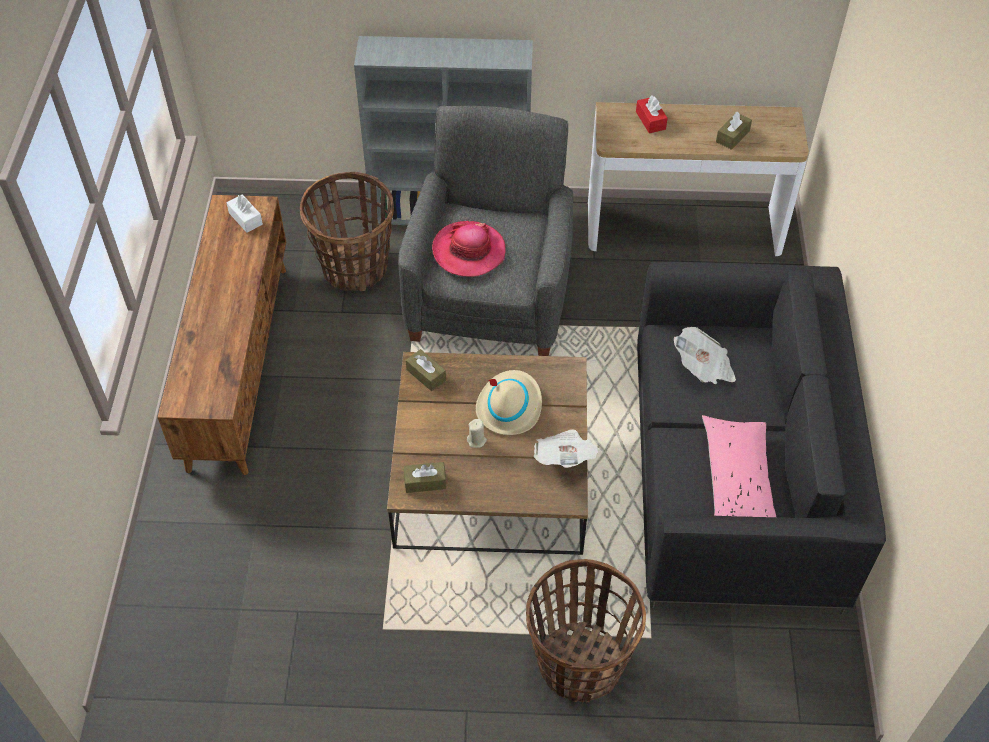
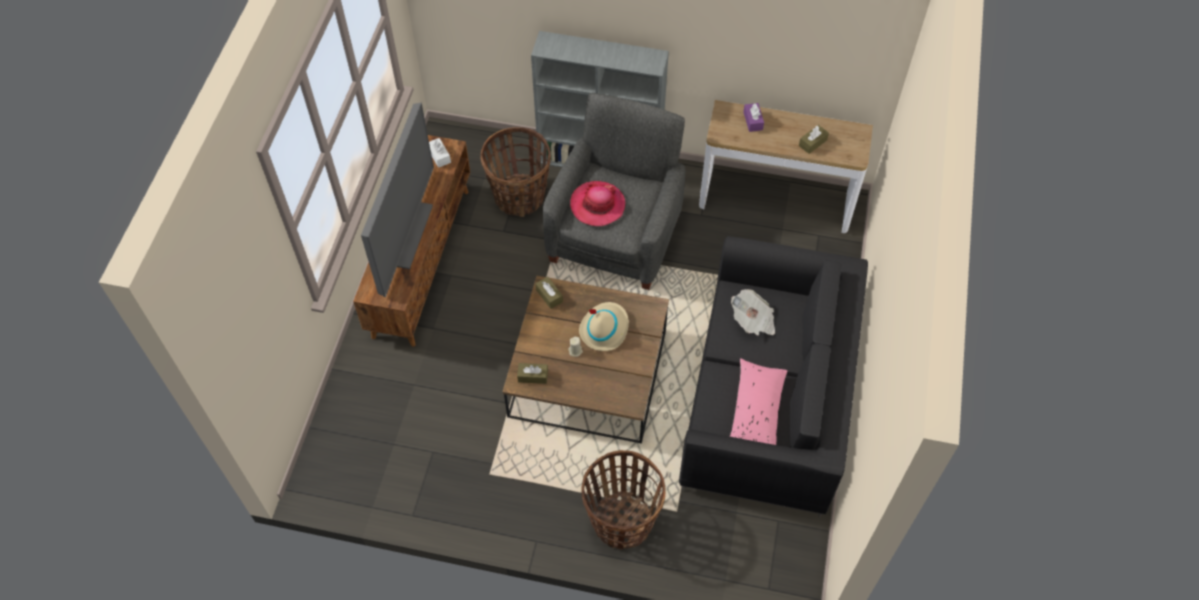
camera: 10 degrees right, 5 degrees up
(212, 319) = (403, 232): none -> television
(565, 458) = (636, 374): newspaper -> none
(650, 120) = (753, 121): red tissue box -> purple tissue box

